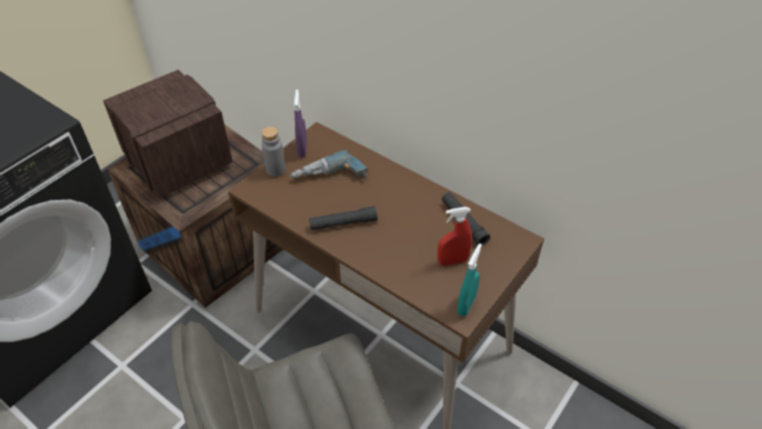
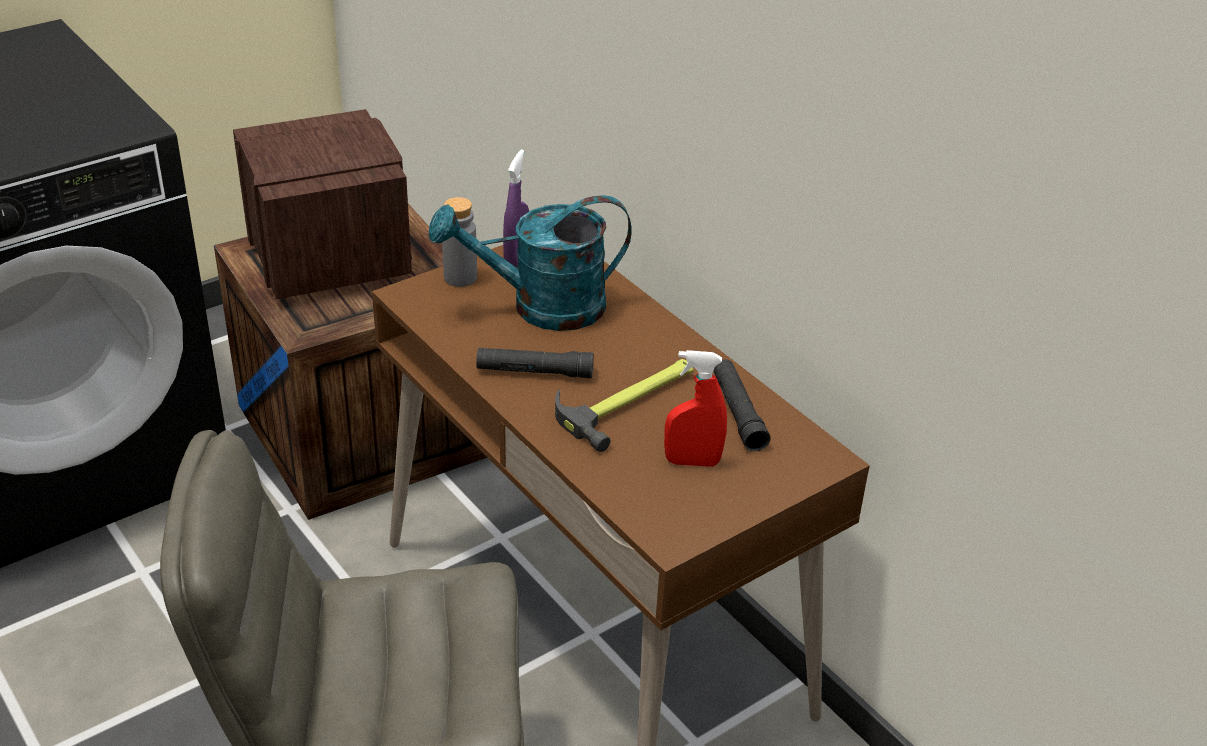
camera: 15 degrees right, 10 degrees down
(329, 179) = (541, 308): power drill -> turquoise watering can
(403, 230) = (630, 401): none -> hammer
(466, 305) = (685, 527): turquoise spray bottle -> none

